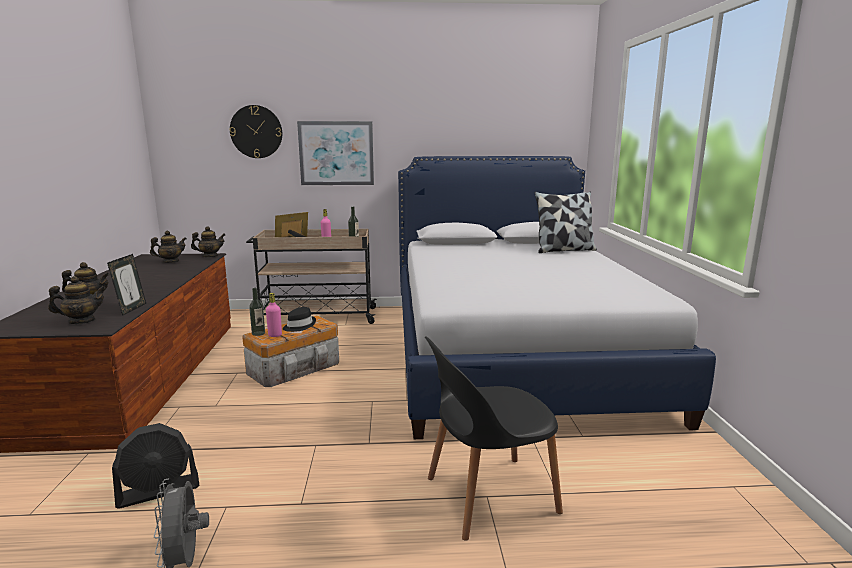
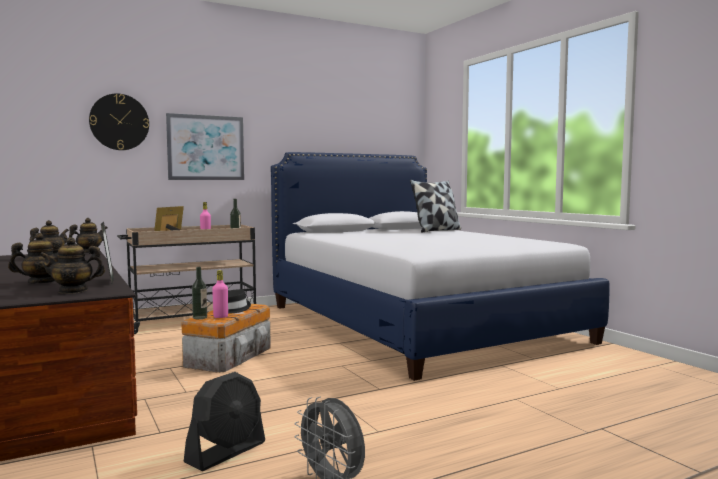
camera: 25 degrees left, 10 degrees down
(82, 321) = (73, 291): teapot -> teapot turned 150 degrees counterclockwise
(487, 496) = (516, 398): black chair -> none

